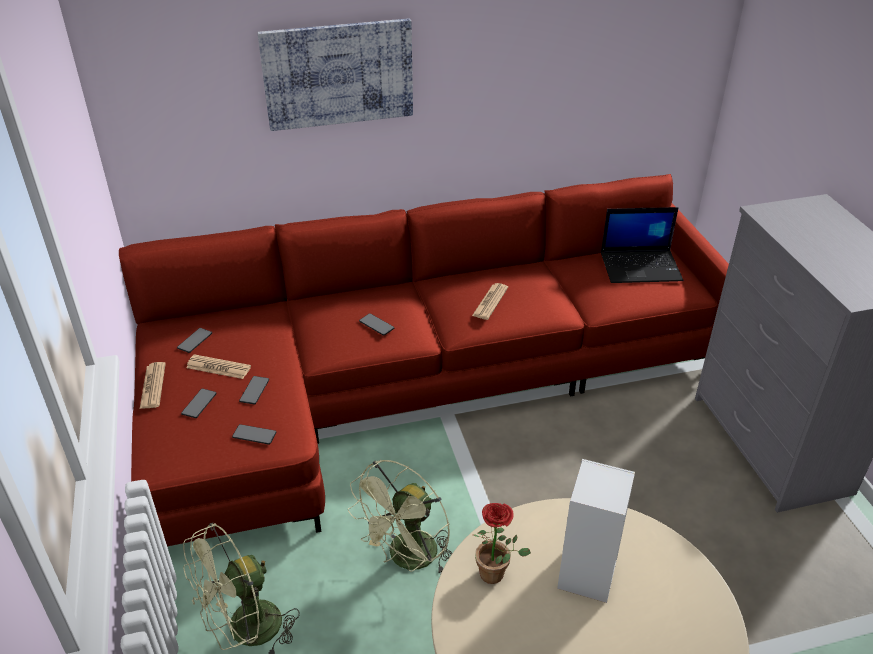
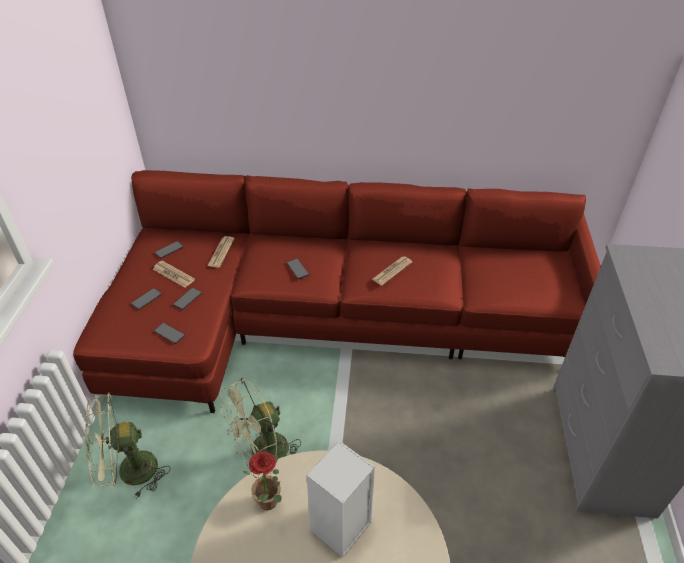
camera: 20 degrees right, 5 degrees up
(153, 386) = (124, 277): newspaper -> newspaper (221, 252)
(338, 74) = (304, 66): picture -> none
(641, 266) = (533, 269): laptop -> none

